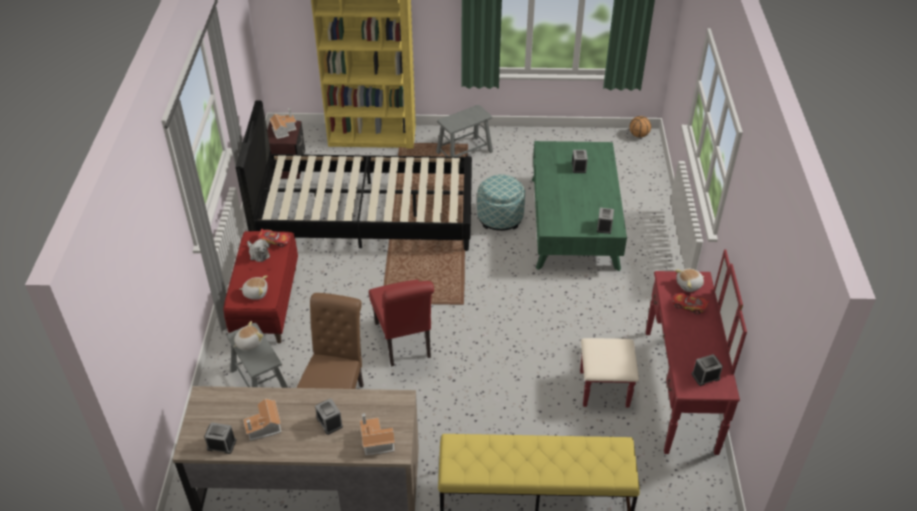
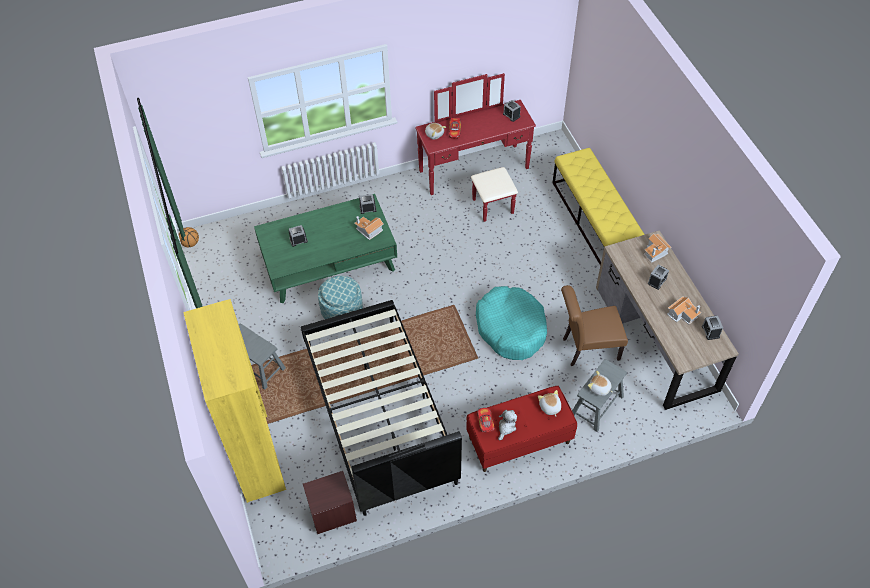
camera: 110 degrees left, 10 degrees up
(283, 129) = (323, 492): toy house -> toy house (368, 230)
(404, 343) = (511, 328): red chair -> turquoise dog bed

